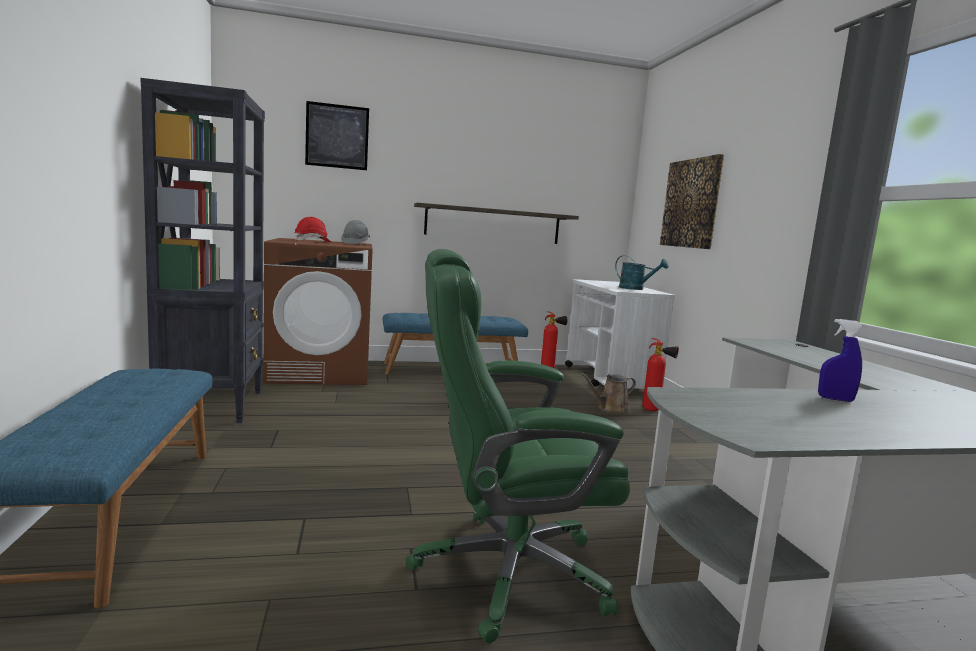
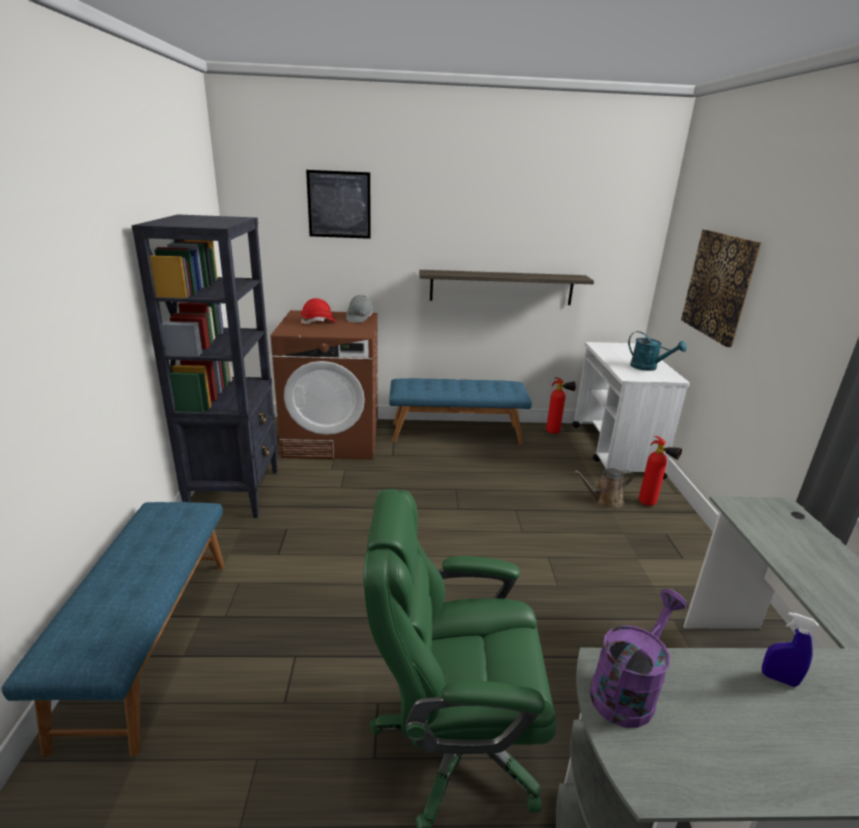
camera: 10 degrees right, 15 degrees up
(704, 402) = (627, 689): none -> purple watering can

